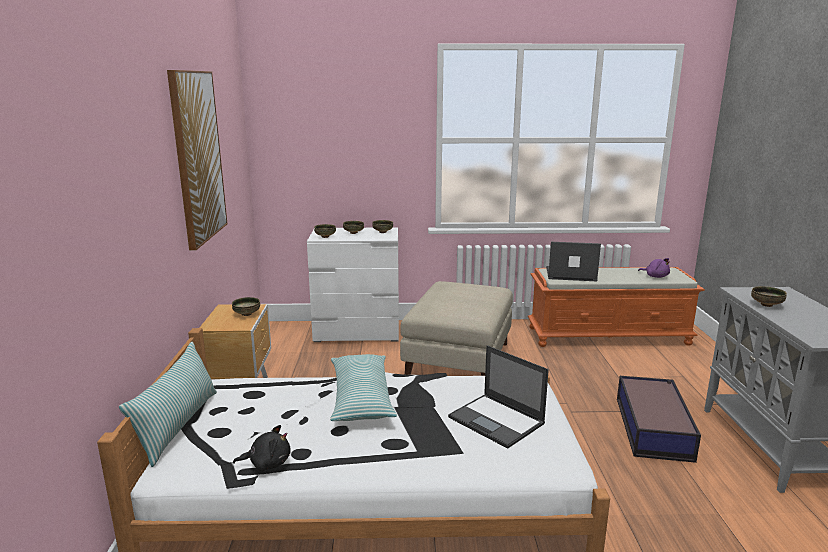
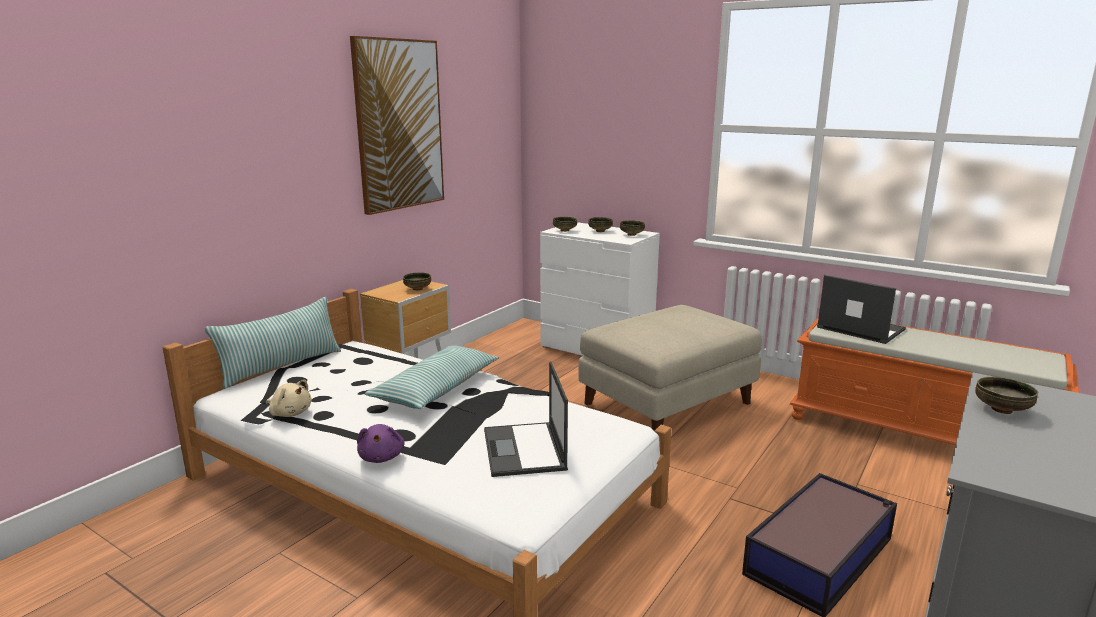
camera: 35 degrees right, 0 degrees up
(267, 463) = (290, 413): black plush toy -> beige plush toy
(655, 276) = (999, 358): purple plush toy -> purple plush toy (382, 457)

